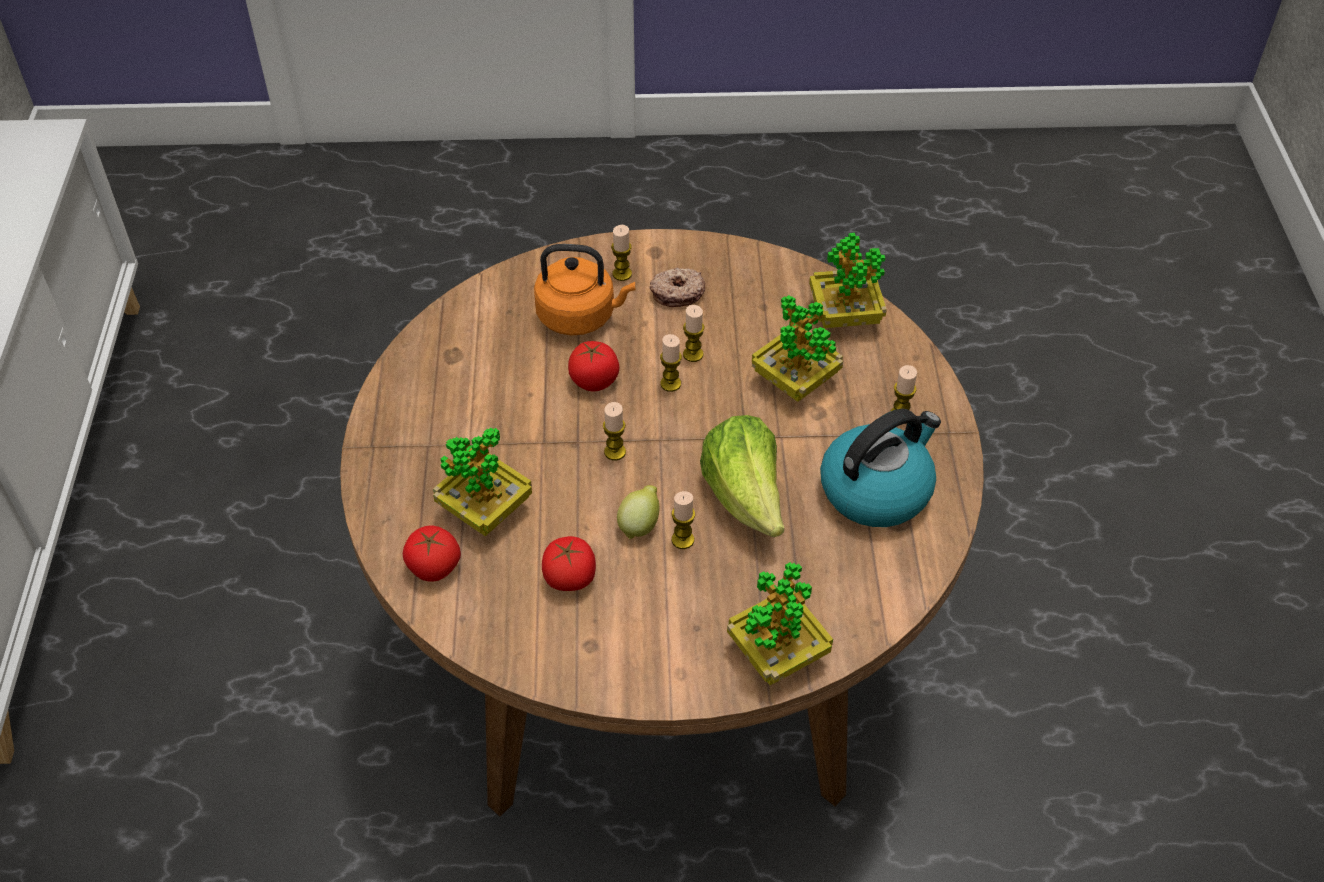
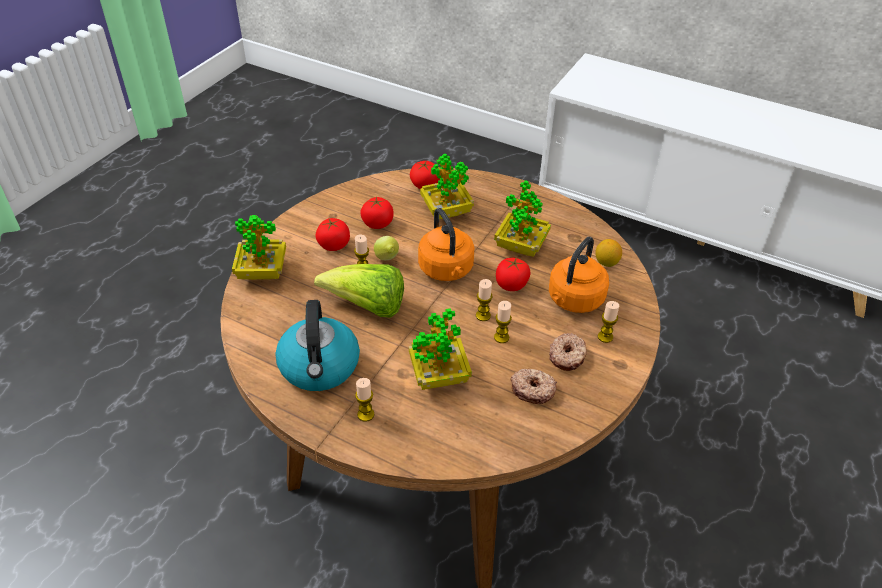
camera: 120 degrees right, 5 degrees down
(485, 310) = (606, 263): none -> lemon
(615, 452) = (447, 270): candle -> orange kettle
(656, 603) = (334, 245): none -> tomato
(748, 302) = (532, 389): none -> donut
(844, 316) = (481, 438): potted plant -> potted plant (521, 247)

